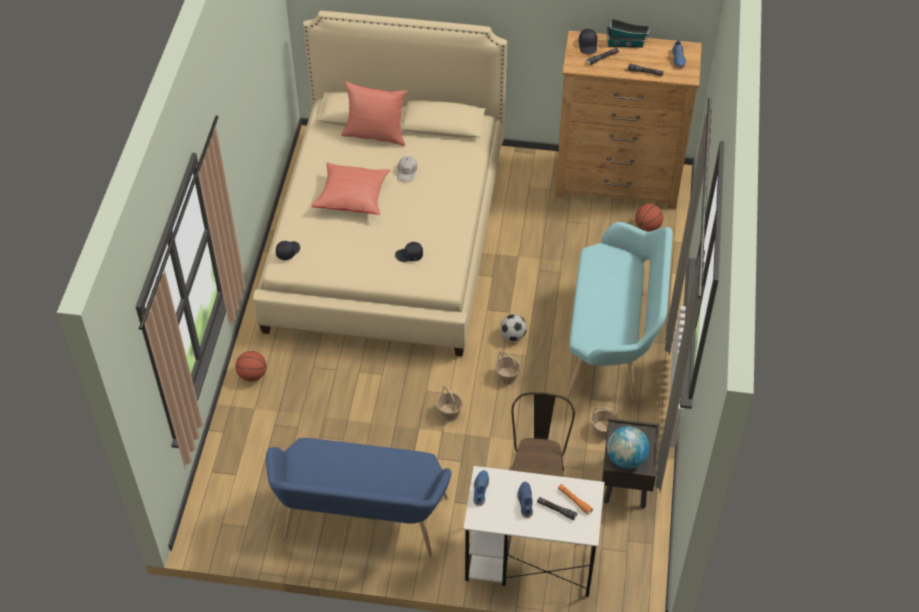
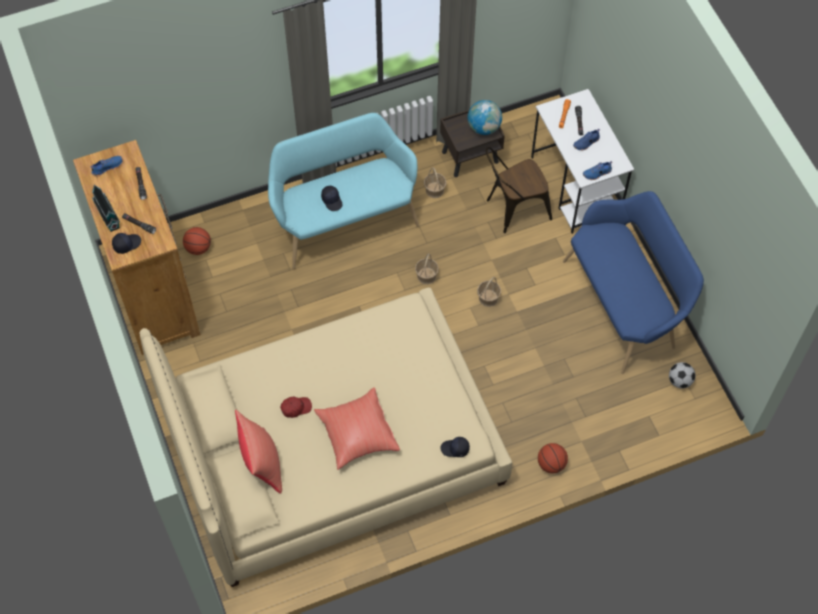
camera: 120 degrees left, 10 degrees up
(407, 171) = (295, 408): white cap -> red cap
(409, 255) = (396, 351): black cap -> black cap (332, 200)
(513, 336) = (383, 291): football -> football (680, 381)

